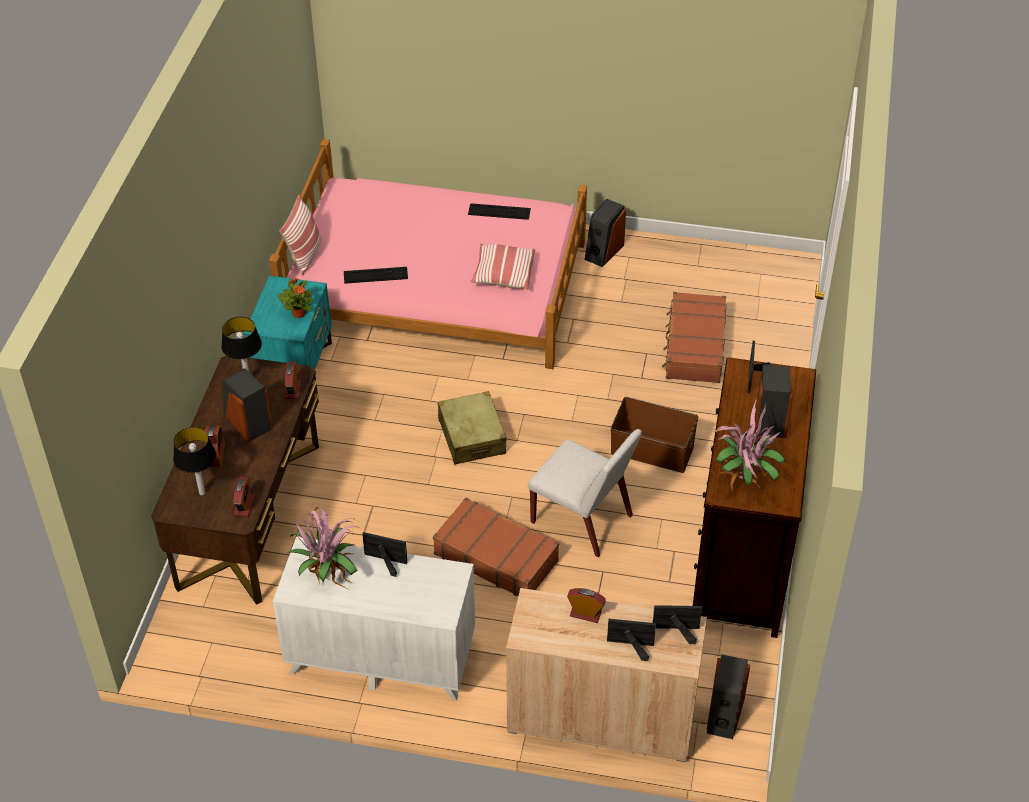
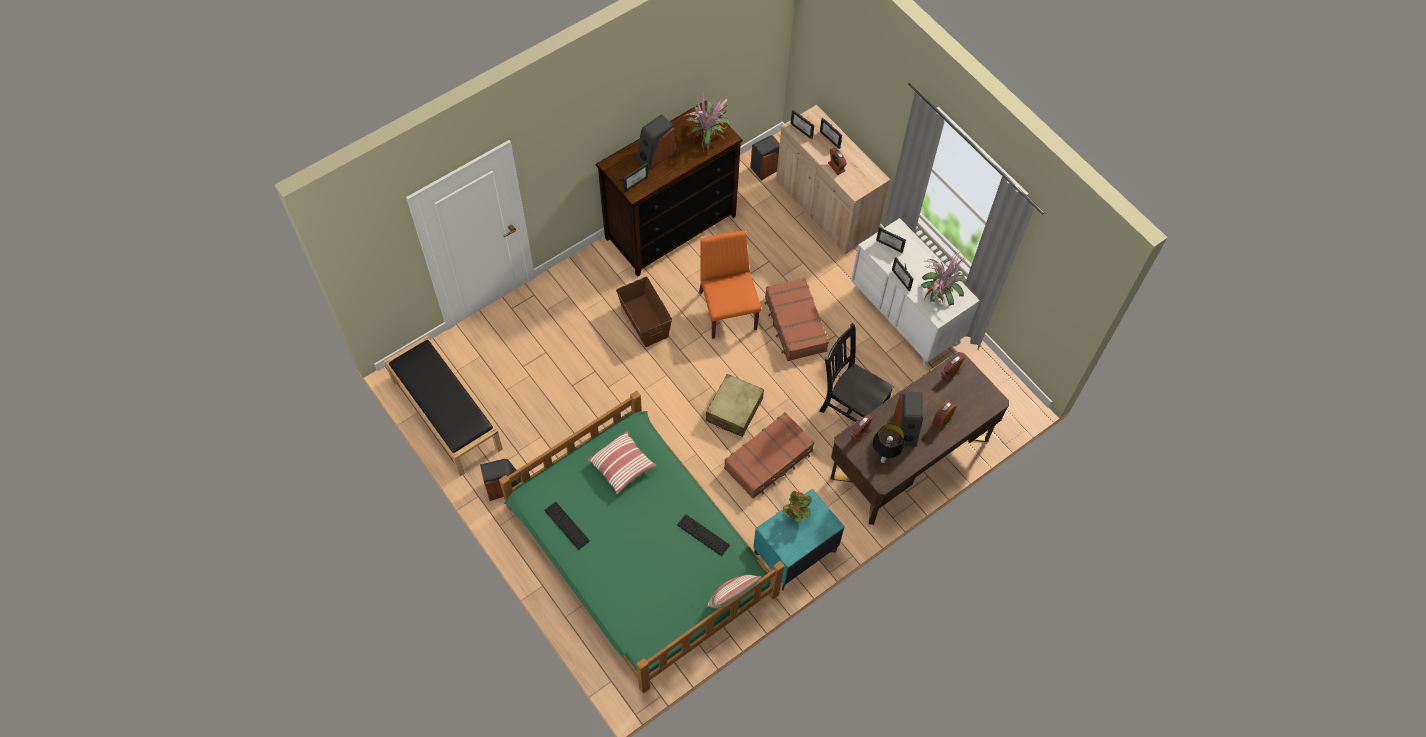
camera: 140 degrees left, 15 degrees up
(201, 493) = (969, 398): table lamp -> none
(355, 519) = (851, 407): none -> black chair
(435, 591) = (891, 244): none -> picture frame
(437, 285) = (639, 549): pink bed -> green bed
(583, 520) = (727, 310): white chair -> orange chair
(694, 346) = (539, 367): brown suitcase -> brown suitcase (769, 460)
(721, 263) = (445, 414): none -> black bench

